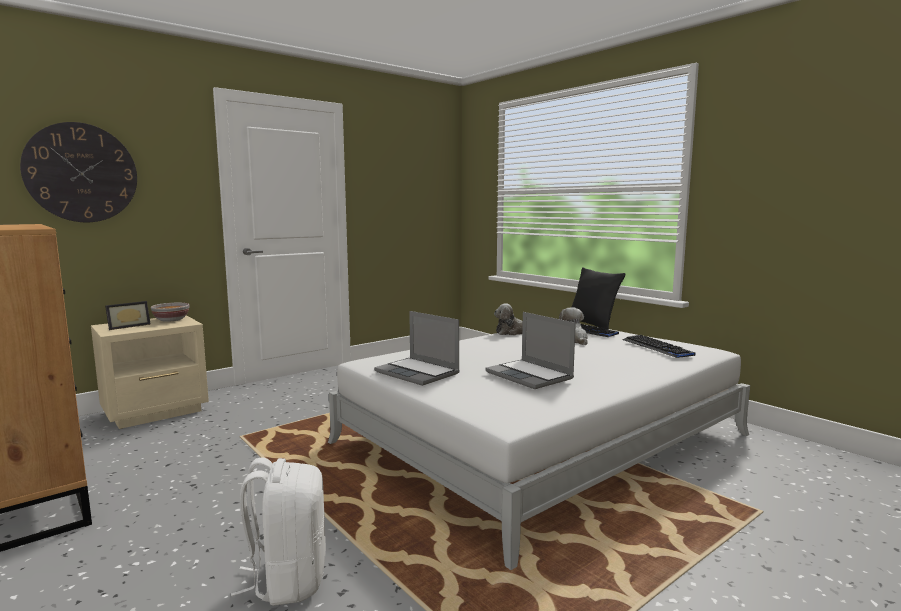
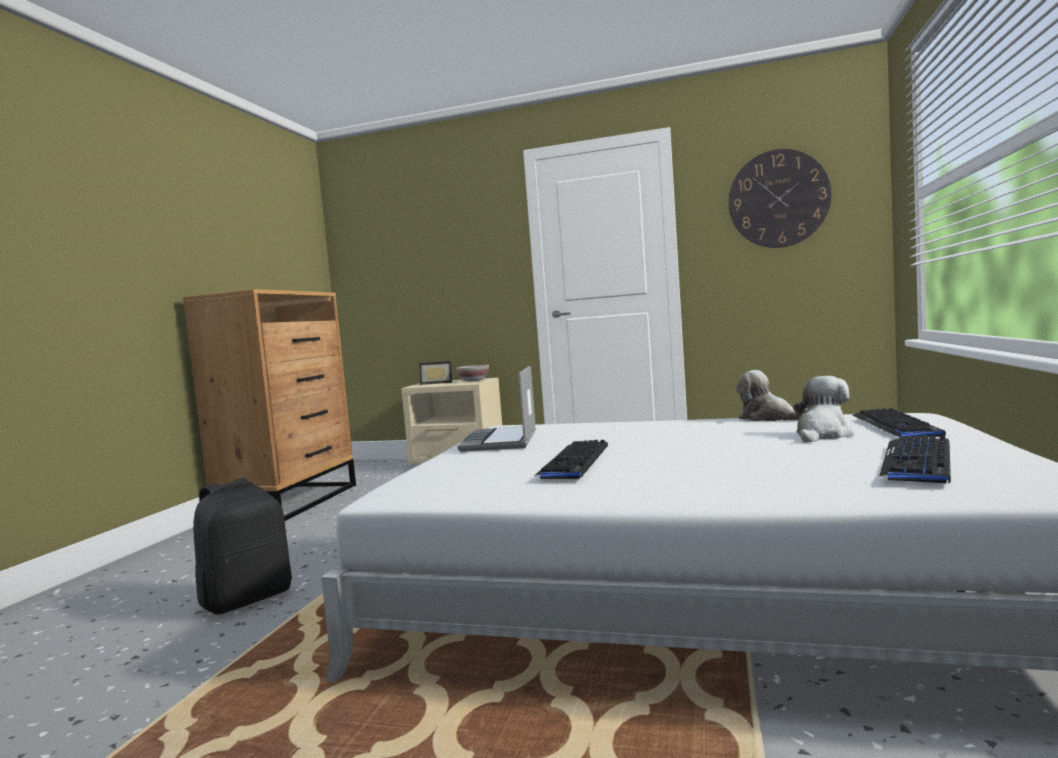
camera: 55 degrees right, 5 degrees down
(81, 173) = (421, 252): wall clock -> wall clock (778, 199)
(288, 579) = (247, 598): white backpack -> black backpack
(530, 376) = (574, 461): laptop -> keyboard
(592, 325) = (959, 421): black pillow -> none

